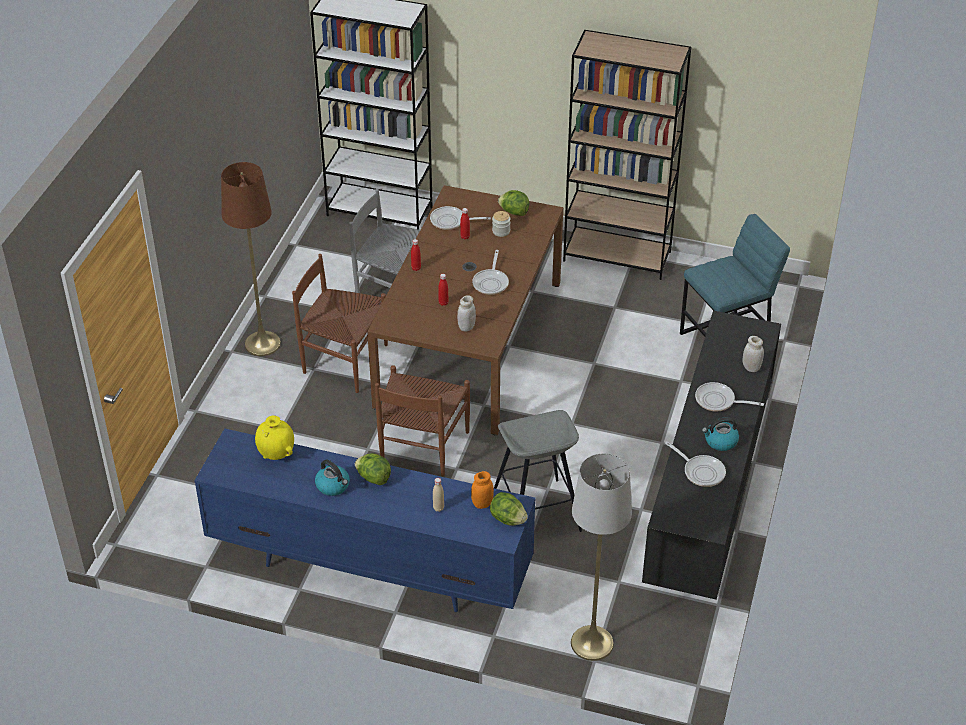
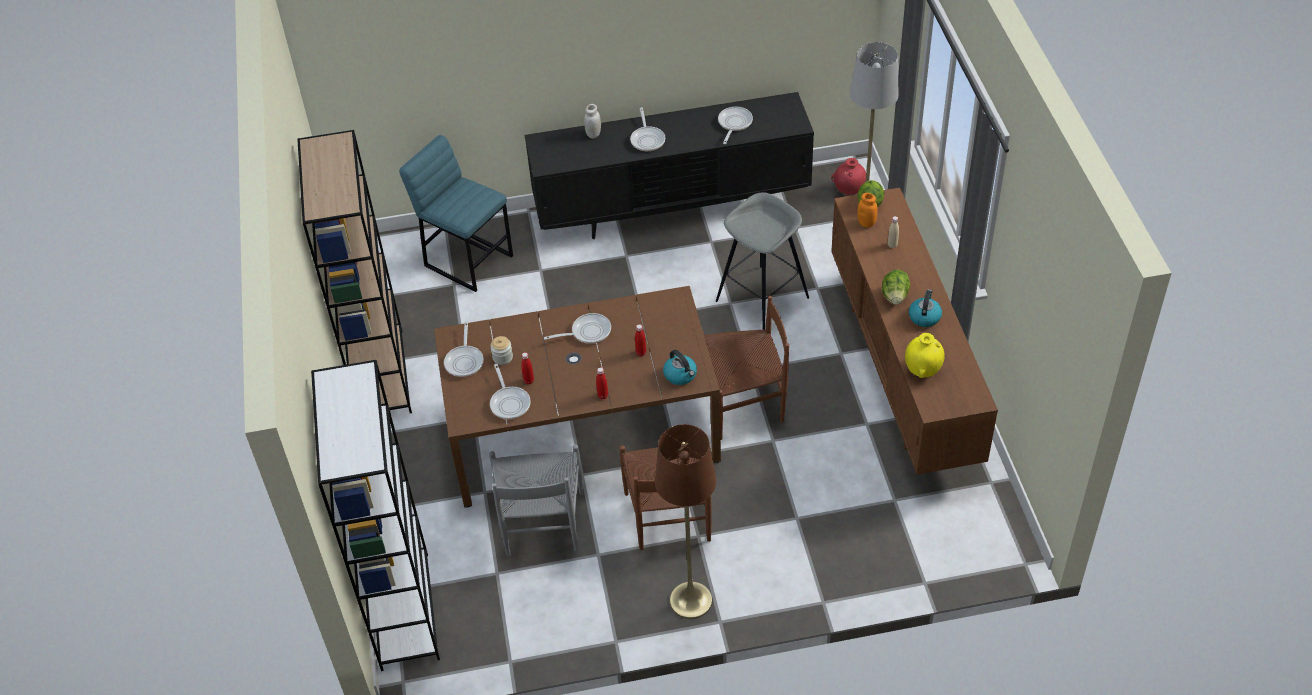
camera: 115 degrees left, 5 degrees up
(368, 569) = (903, 374): blue cabinet -> brown cabinet
(466, 327) = (663, 322): white jar -> none
(514, 212) = (465, 361): lettuce -> frying pan
(646, 653) = (849, 191): none -> red vase
(720, 441) = (693, 124): kettle -> kettle (680, 375)

